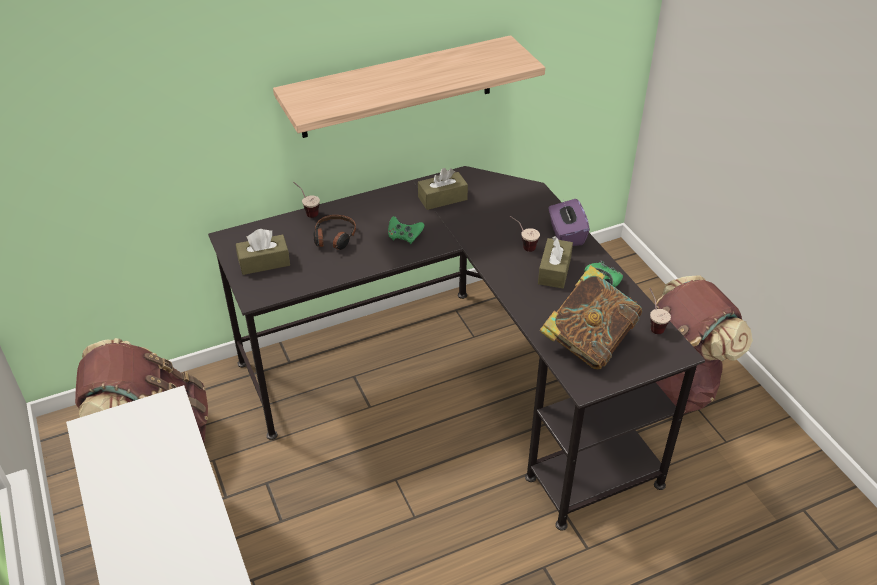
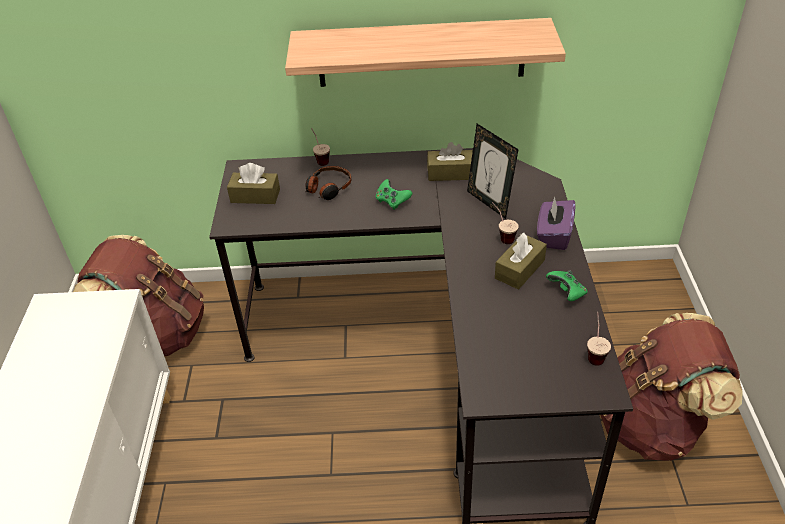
camera: 25 degrees right, 0 degrees up
(494, 218) = (489, 202): none -> picture frame
(588, 342) = (512, 352): book -> none

